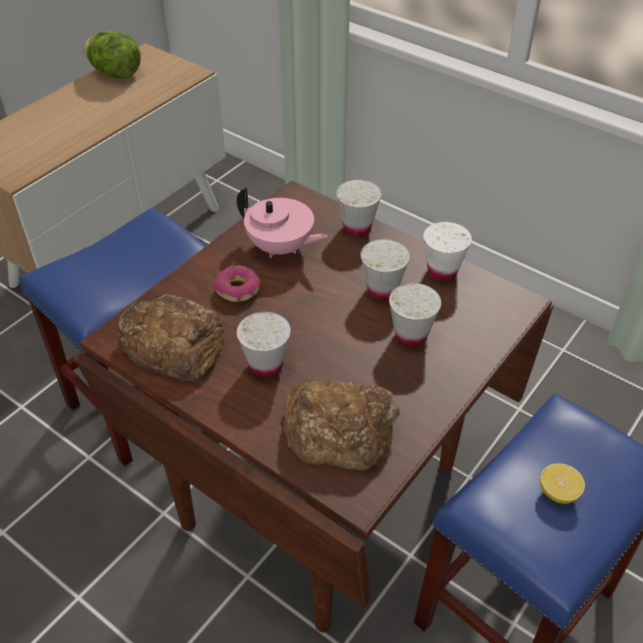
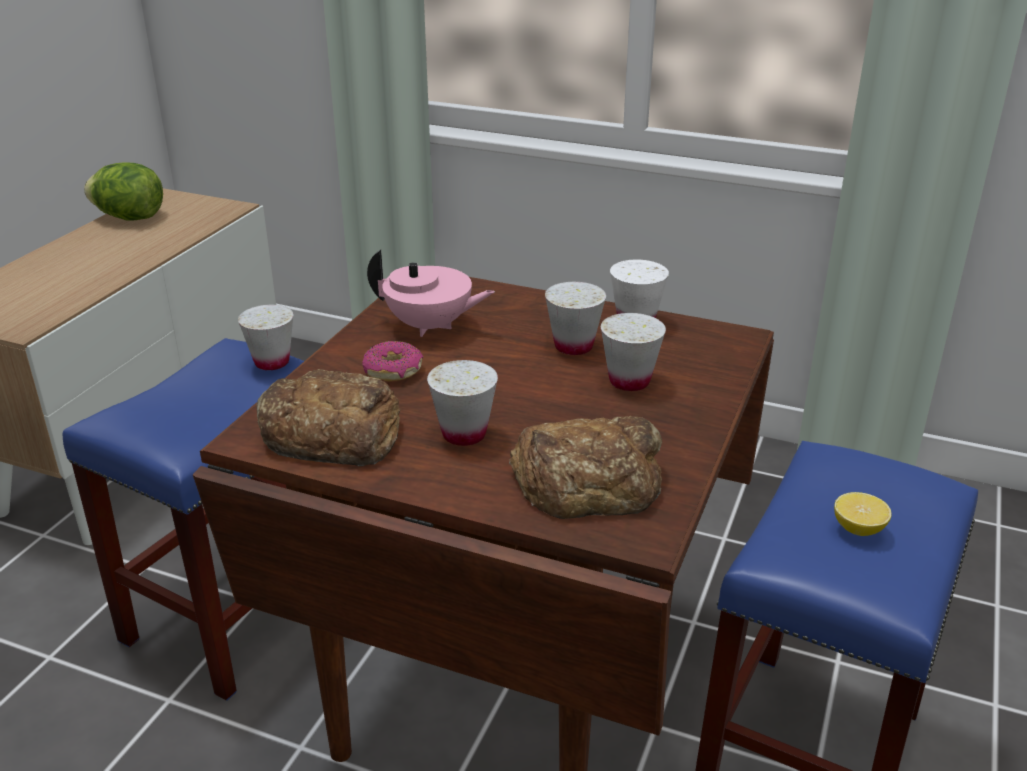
camera: 15 degrees left, 15 degrees down
(357, 227) = (515, 297): white cup -> white cup (272, 362)

